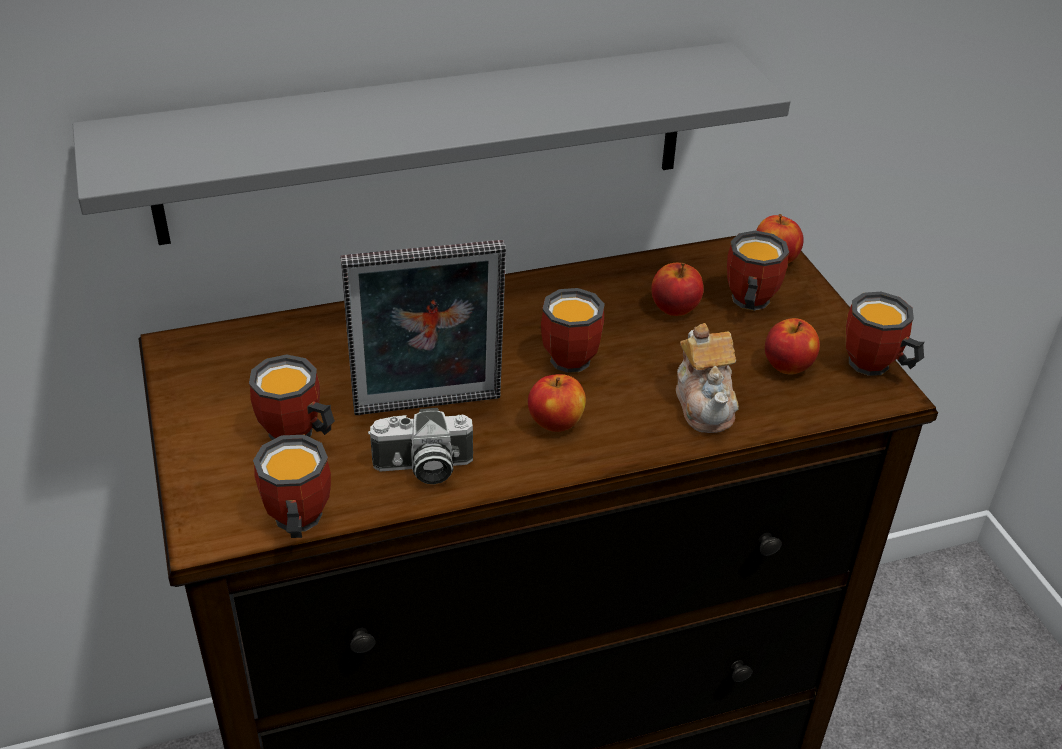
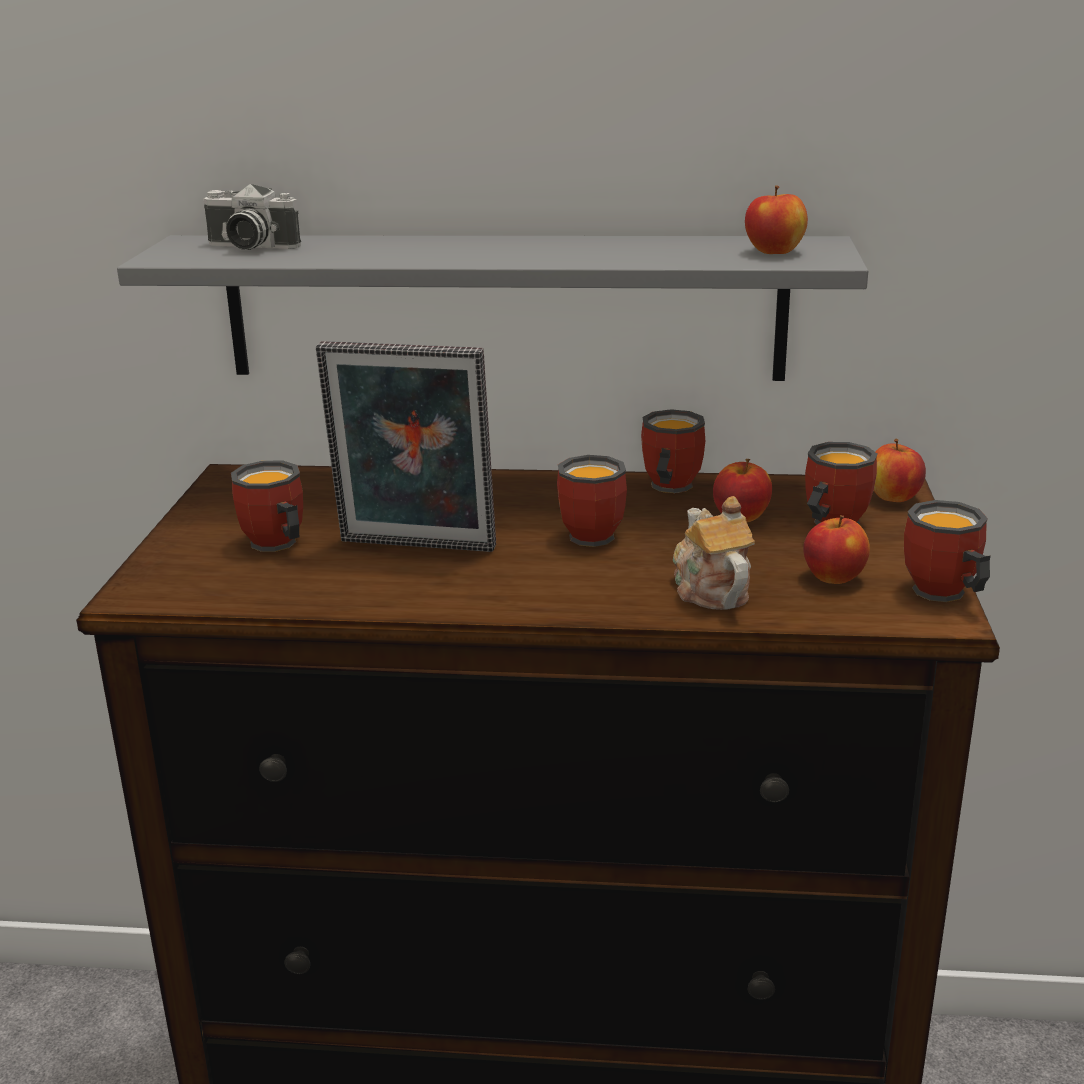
camera: 25 degrees right, 15 degrees down
(294, 522) = (215, 601): mug -> mug (666, 488)
(422, 468) = (369, 586): camera -> camera (248, 247)
(556, 422) = (533, 578): apple -> apple (775, 252)
(705, 403) = (710, 590): teapot -> teapot turned 150 degrees clockwise

